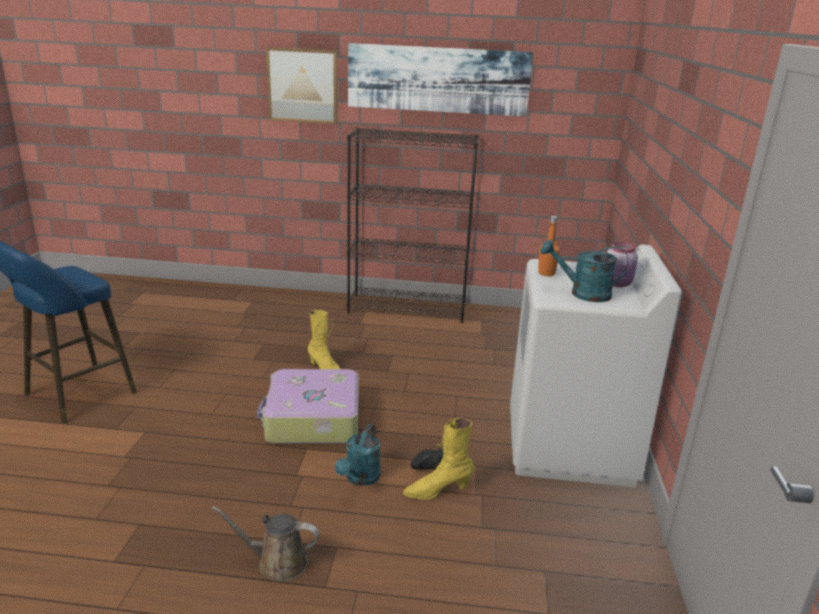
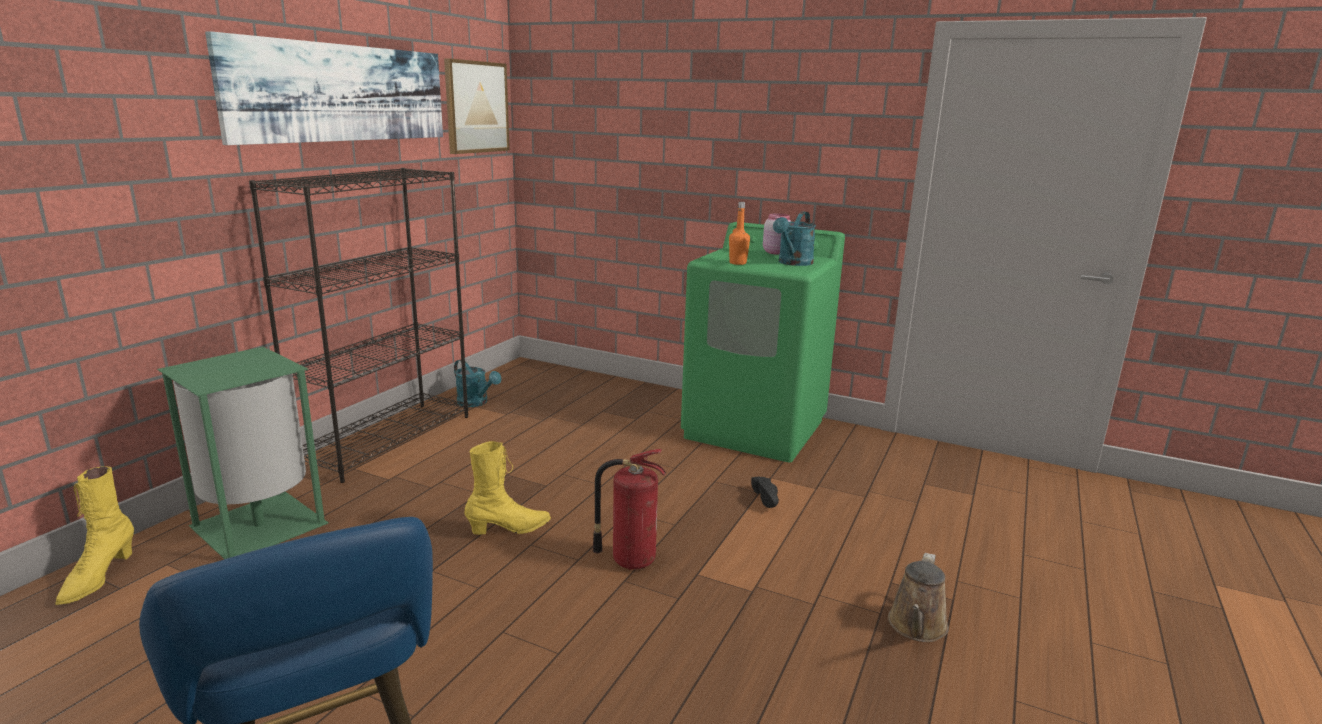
camera: 70 degrees left, 5 degrees down
(292, 308) = (258, 527): none -> green trash can
(303, 85) = (130, 113): picture -> picture (476, 107)
(312, 420) = (630, 560): suitcase -> fire extinguisher
(360, 479) = (774, 546): turquoise watering can -> turquoise watering can (476, 403)
(437, 491) = (806, 506): yellow boot -> yellow boot (98, 578)
(570, 446) = (755, 429): white washing machine -> green washing machine

